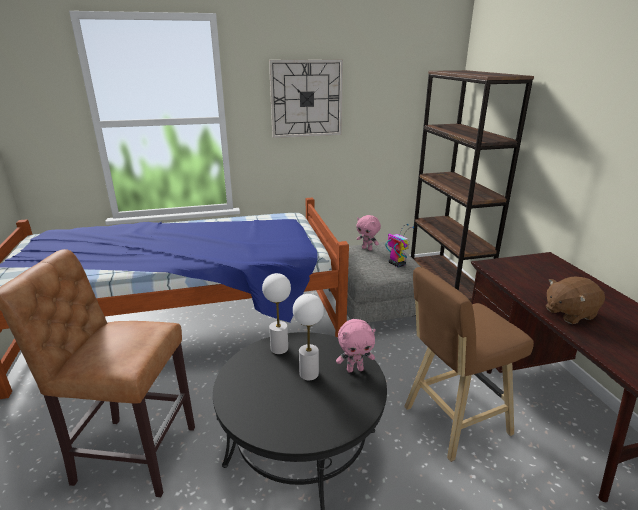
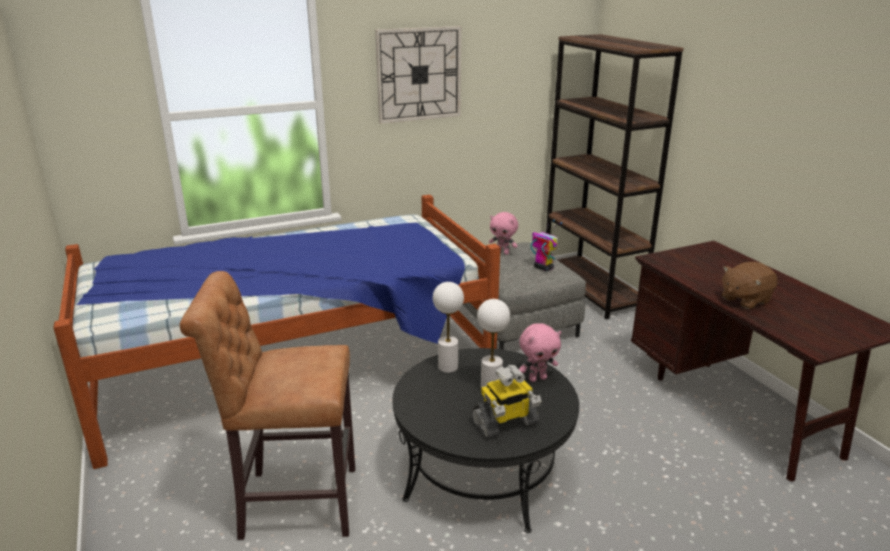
camera: 10 degrees left, 0 degrees up
(307, 415) = (505, 424): none -> toy robot
(452, 422) = (633, 430): brown stool -> none

